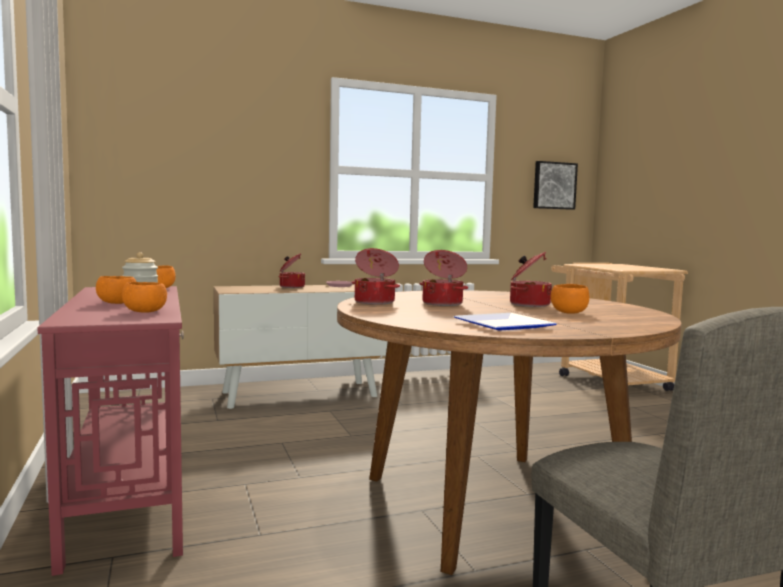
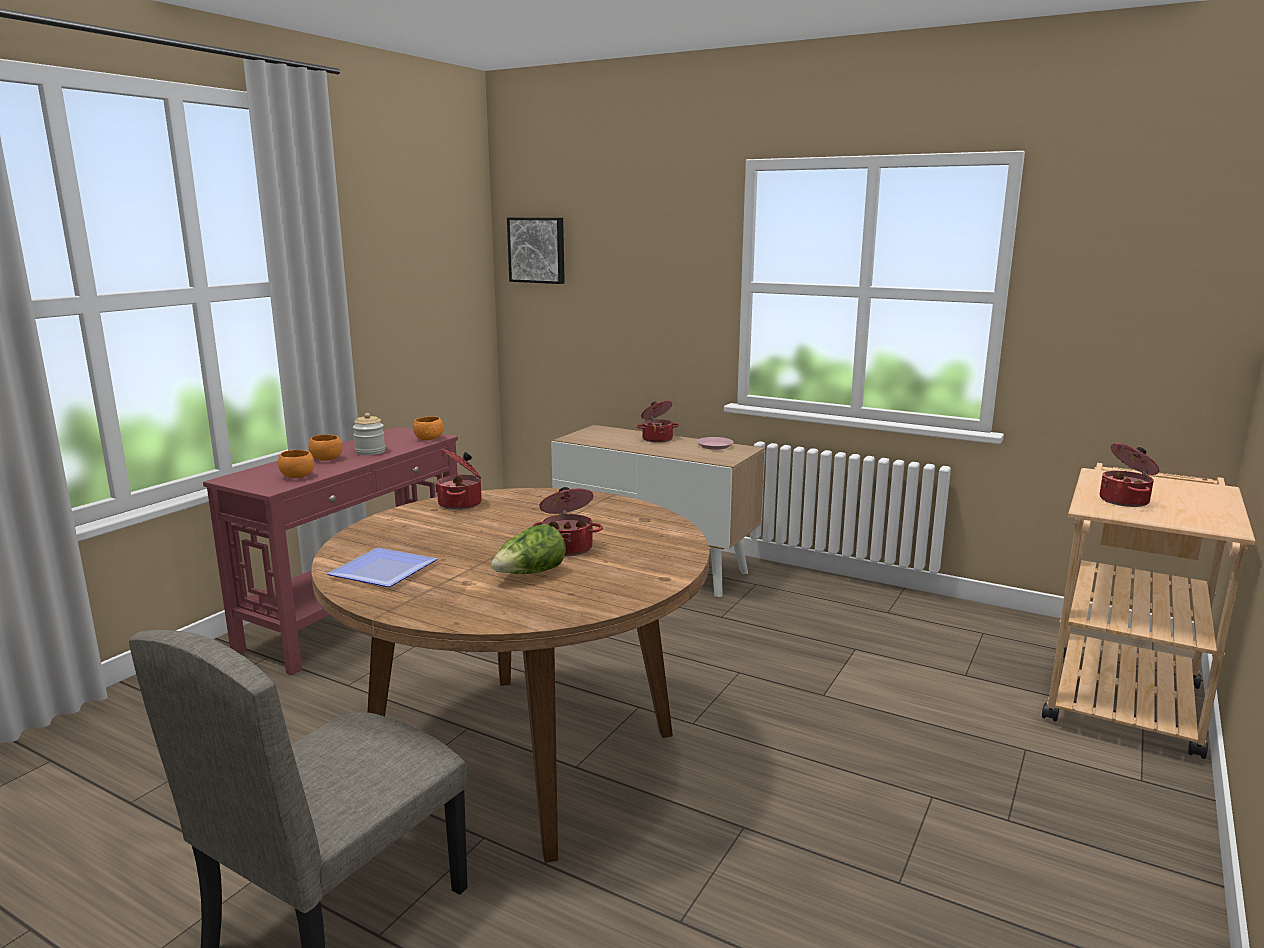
camera: 50 degrees right, 10 degrees up
(443, 303) = (501, 522): cooking pot -> cooking pot (1125, 501)
(554, 185) = (1149, 312): picture -> picture (537, 250)
(568, 313) = (530, 574): orange bowl -> lettuce

